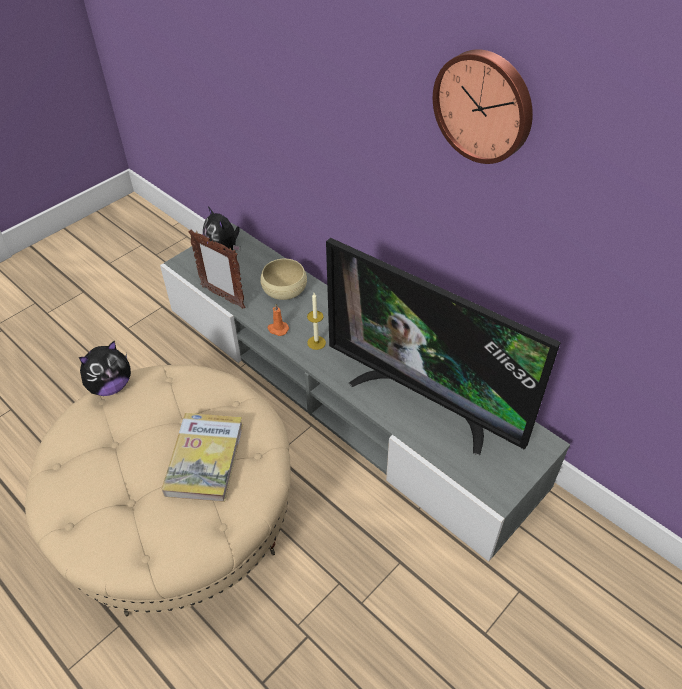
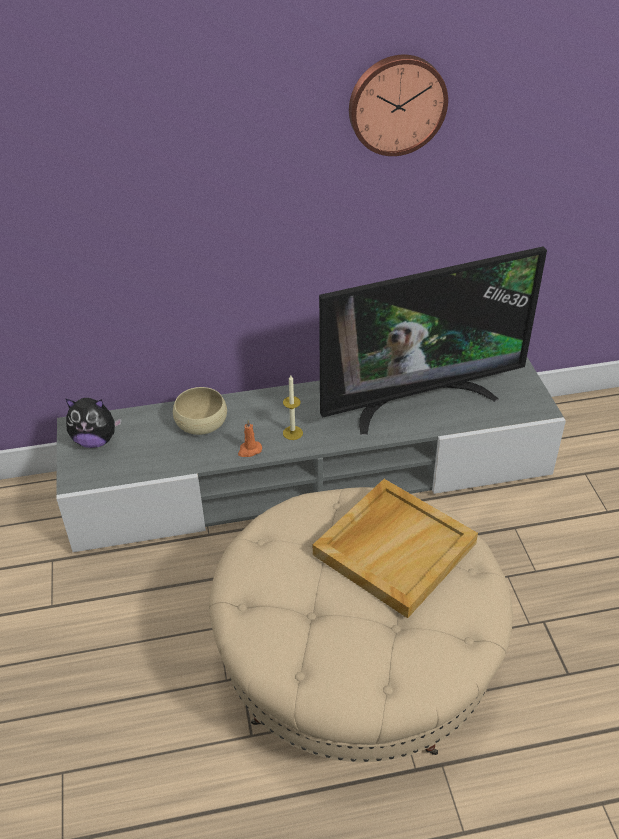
camera: 55 degrees left, 5 degrees down
(110, 386) = (232, 588): plush toy -> none
(205, 459) = (394, 548): book -> beige tray
(222, 297) = (163, 470): picture frame -> none

